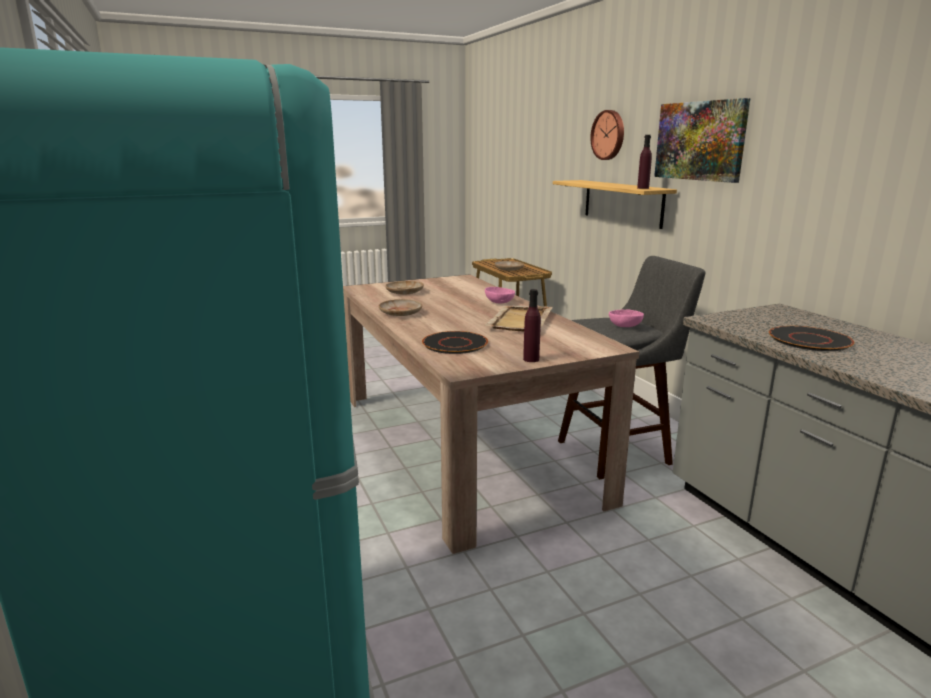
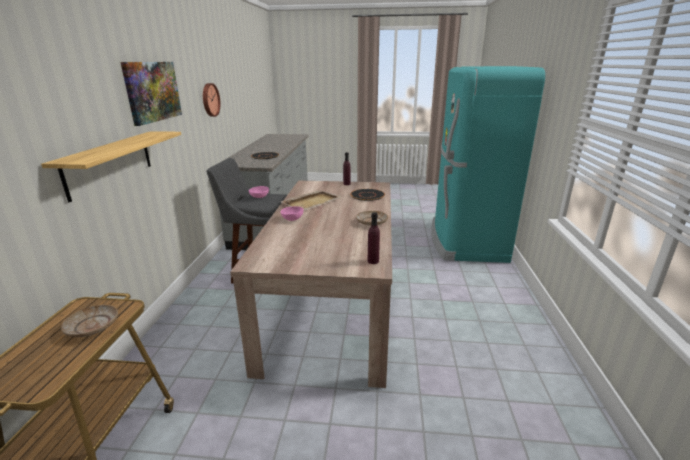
camera: 150 degrees left, 5 degrees up
(404, 292) = (341, 248): beige plate -> none
(609, 135) = (66, 95): wall clock -> wall clock (210, 100)
(643, 188) = (159, 134): purple bottle -> purple bottle (373, 261)

